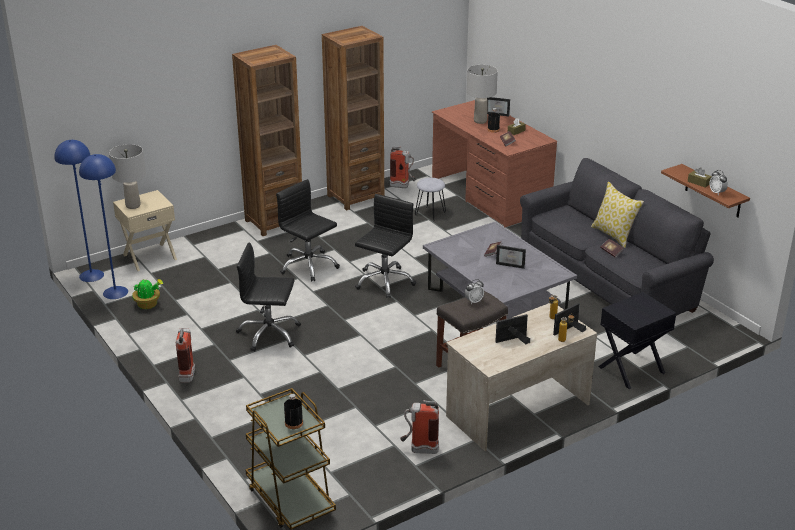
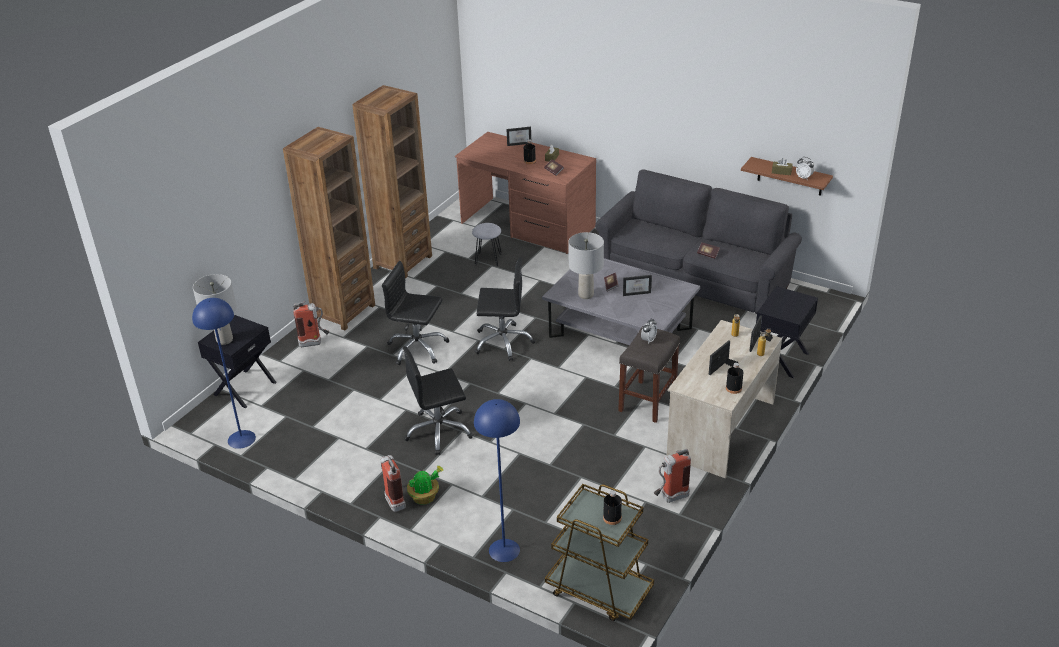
camera: 25 degrees left, 5 degrees up
(91, 275) = (198, 429): blue floor lamp -> blue floor lamp (504, 550)
(148, 305) = (289, 441): potted plant -> potted plant (425, 497)
(149, 256) = (244, 388): beige nightstand -> black nightstand
(384, 281) = (503, 342): black office chair -> black office chair turned 90 degrees clockwise
(403, 186) = (439, 238): fire extinguisher -> fire extinguisher (314, 343)
(480, 121) = (509, 155): grey table lamp -> grey table lamp (586, 295)
(508, 360) = (733, 388): none -> black bottle
(614, 235) = (696, 237): pillow -> none

